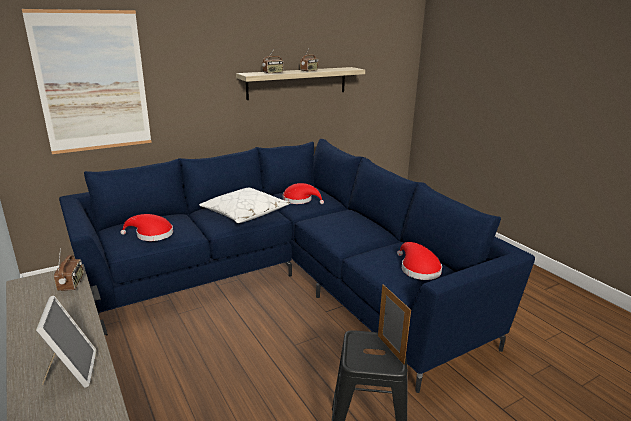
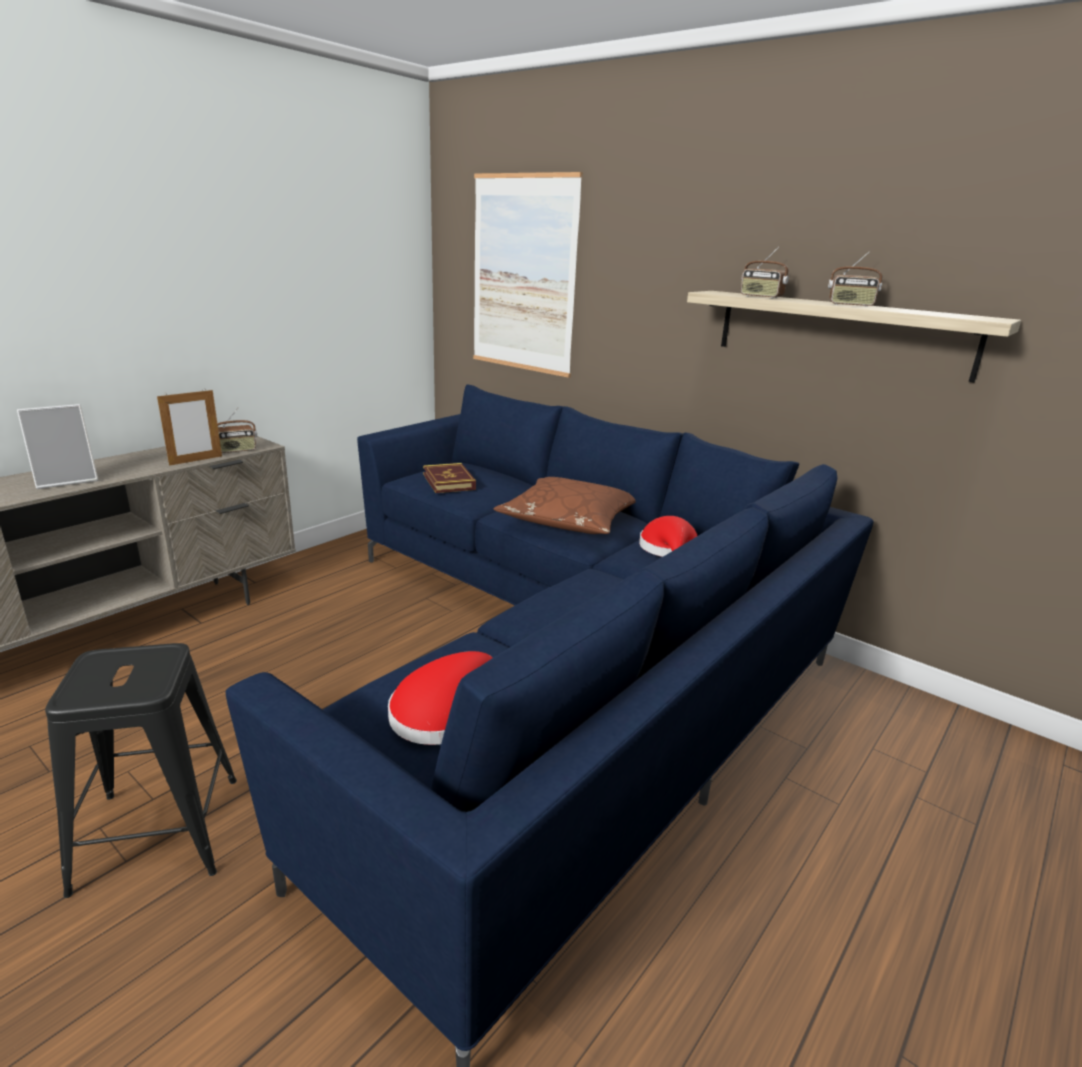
camera: 70 degrees right, 0 degrees up
(151, 234) = (449, 482): red hat -> book
(245, 213) = (569, 519): white pillow -> brown pillow
(390, 349) = (119, 689): picture frame -> picture frame (196, 460)

